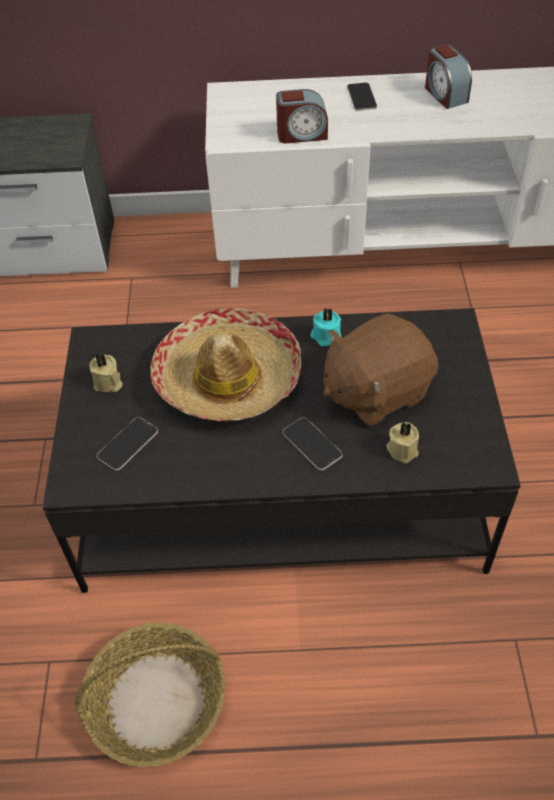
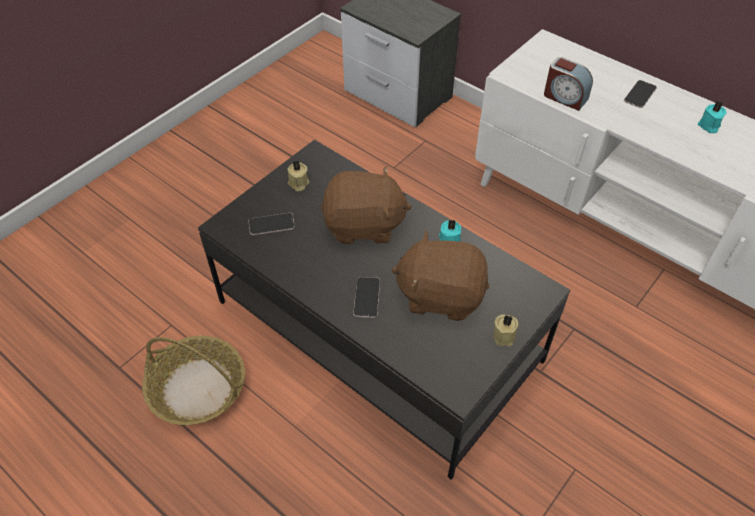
camera: 40 degrees right, 0 degrees up
(228, 378) = (364, 225): hat -> brown plush toy
(403, 449) = (416, 340): beige candle -> beige candle (505, 335)
(445, 94) = (709, 126): alarm clock -> turquoise candle

